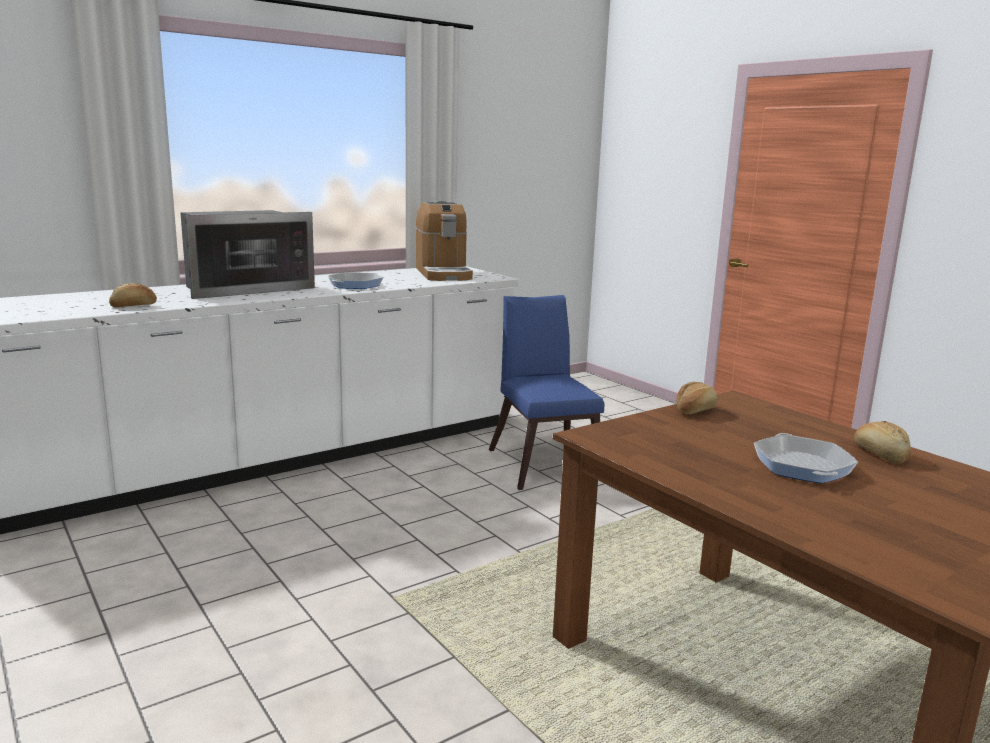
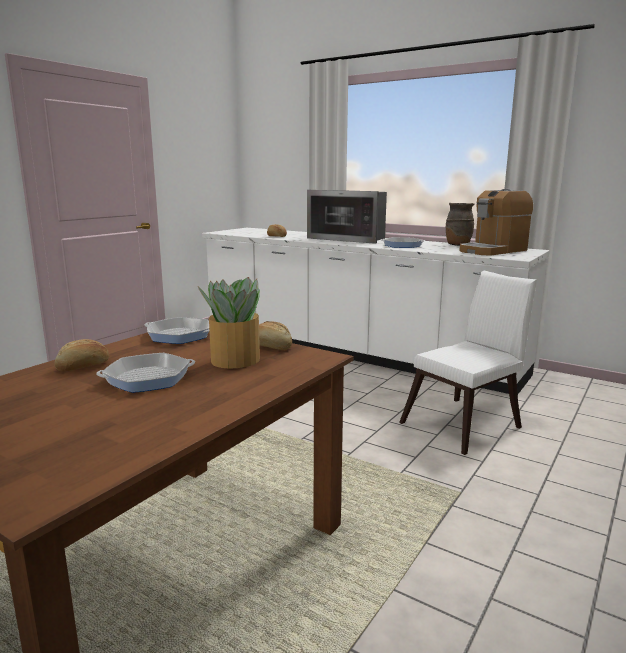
camera: 70 degrees right, 0 degrees up
(385, 273) = (457, 245): none -> brown vase
(543, 462) = (466, 424): blue chair -> white chair
(631, 441) = (179, 335): none -> frying pan
(741, 428) = (234, 360): none -> potted plant
(880, 454) = (195, 407): bread -> bread (84, 367)

